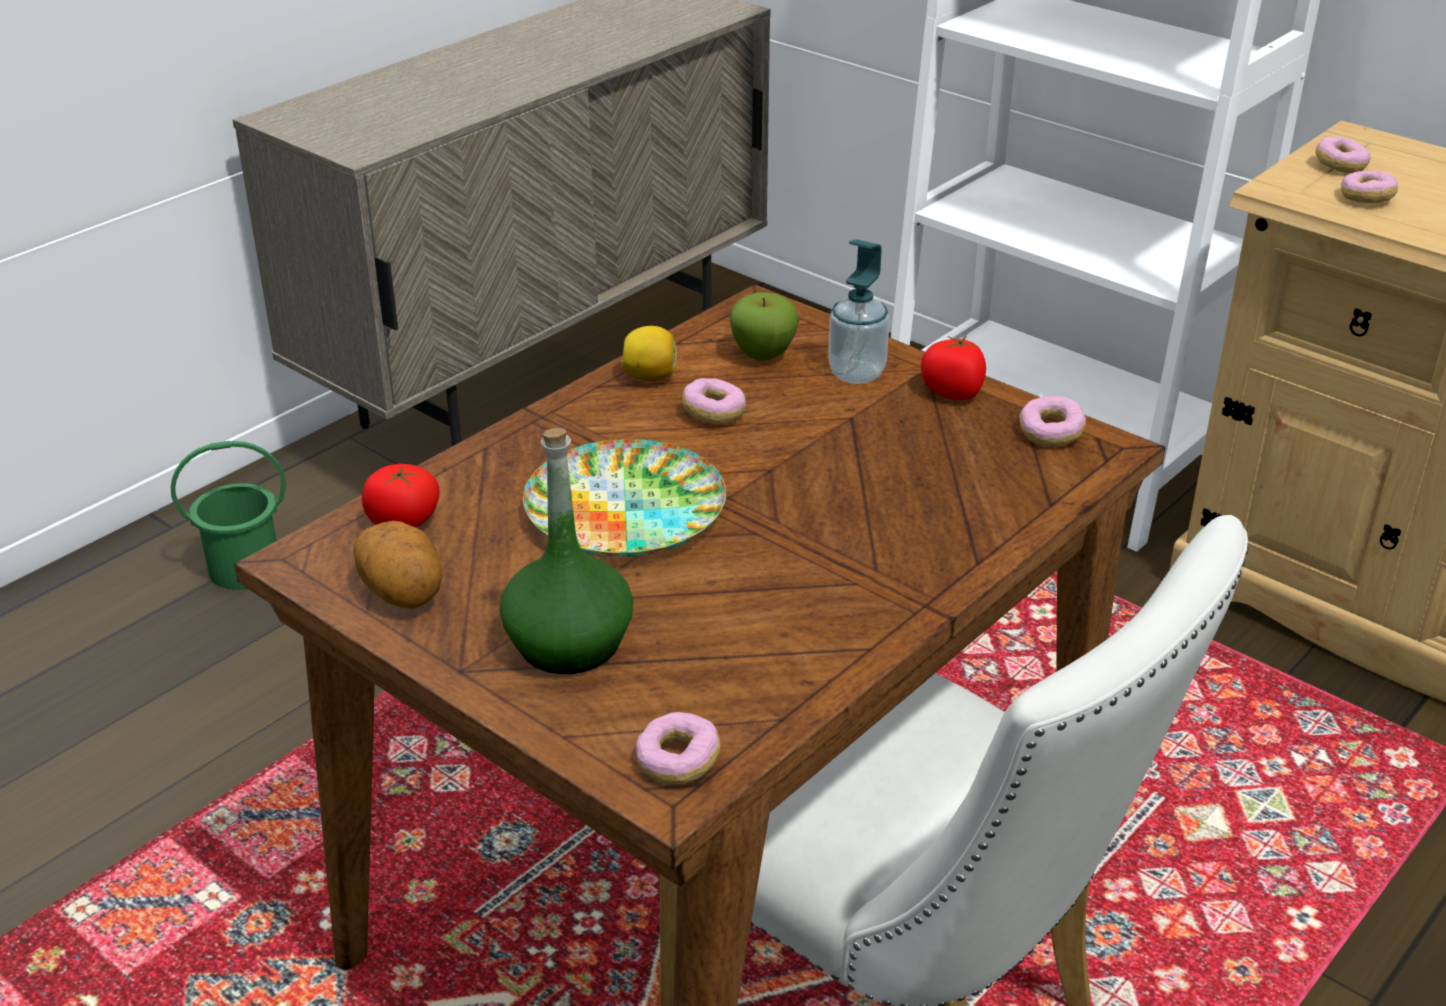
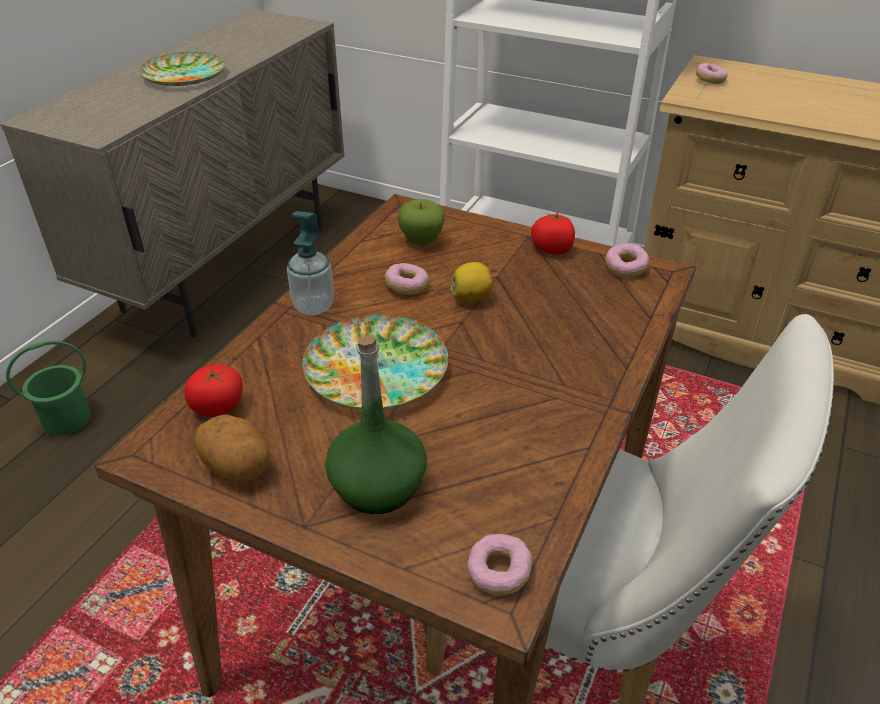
camera: 15 degrees left, 5 degrees up
(509, 73) = (184, 75): none -> plate
(650, 377) = (353, 267): lemon -> lemon (472, 298)
(856, 373) = (486, 245): soap dispenser -> soap dispenser (313, 306)
(1366, 198) = (735, 97): donut -> none

